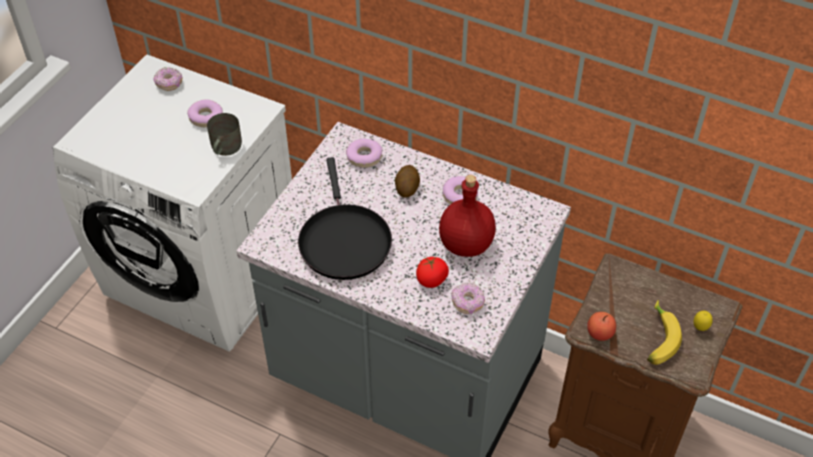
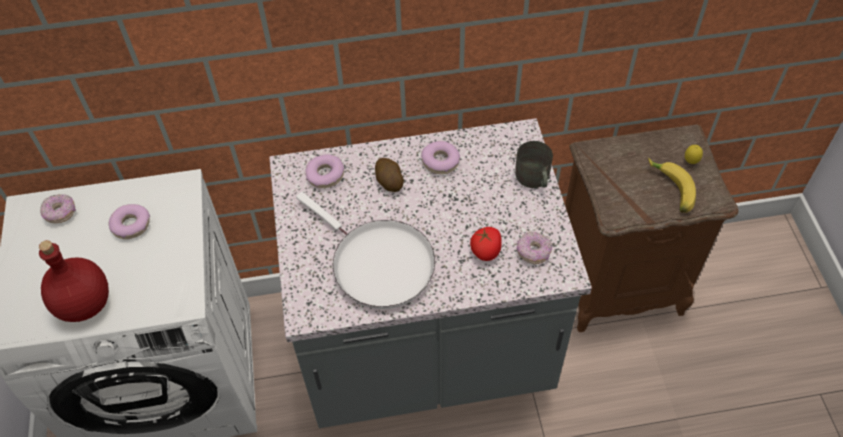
camera: 35 degrees left, 5 degrees up
(224, 148) = (178, 244): grey mug -> grey mug (533, 179)
(343, 241) = (377, 264): black frying pan -> white frying pan
(466, 244) = (485, 201): red bottle -> red bottle (85, 303)
(599, 333) = (626, 213): apple -> none

